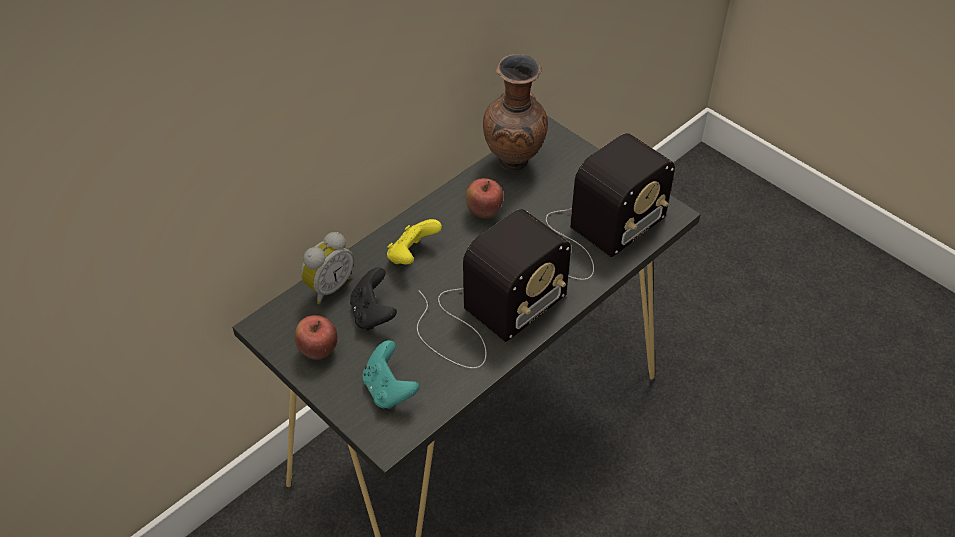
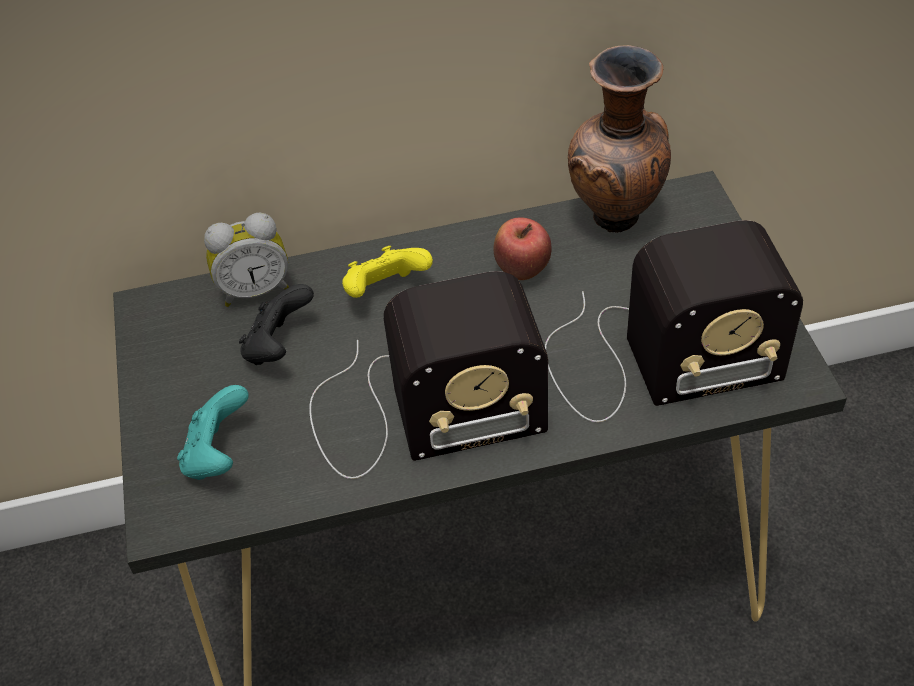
camera: 35 degrees right, 0 degrees up
(318, 351) = (179, 365): apple -> none

